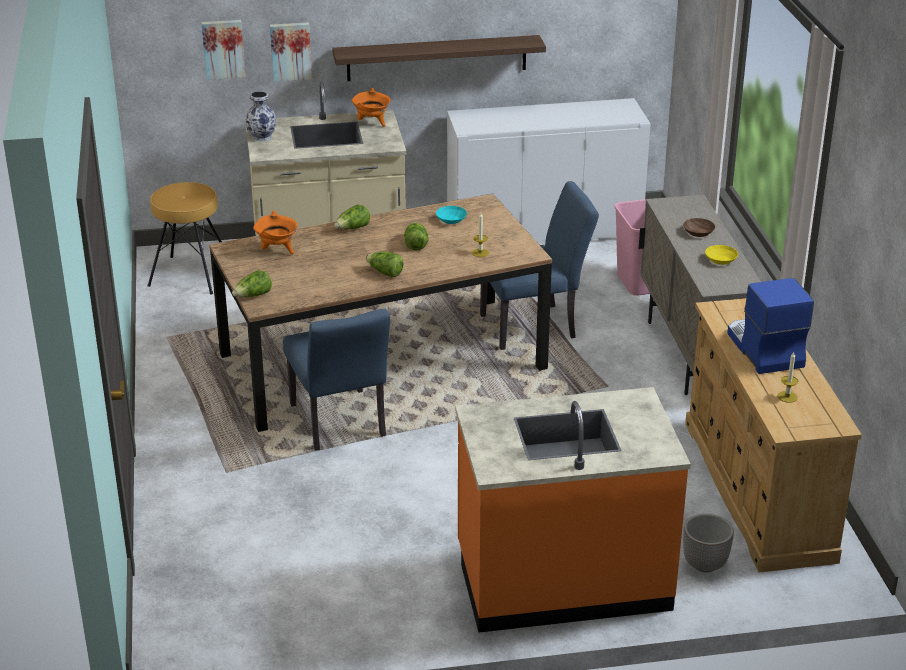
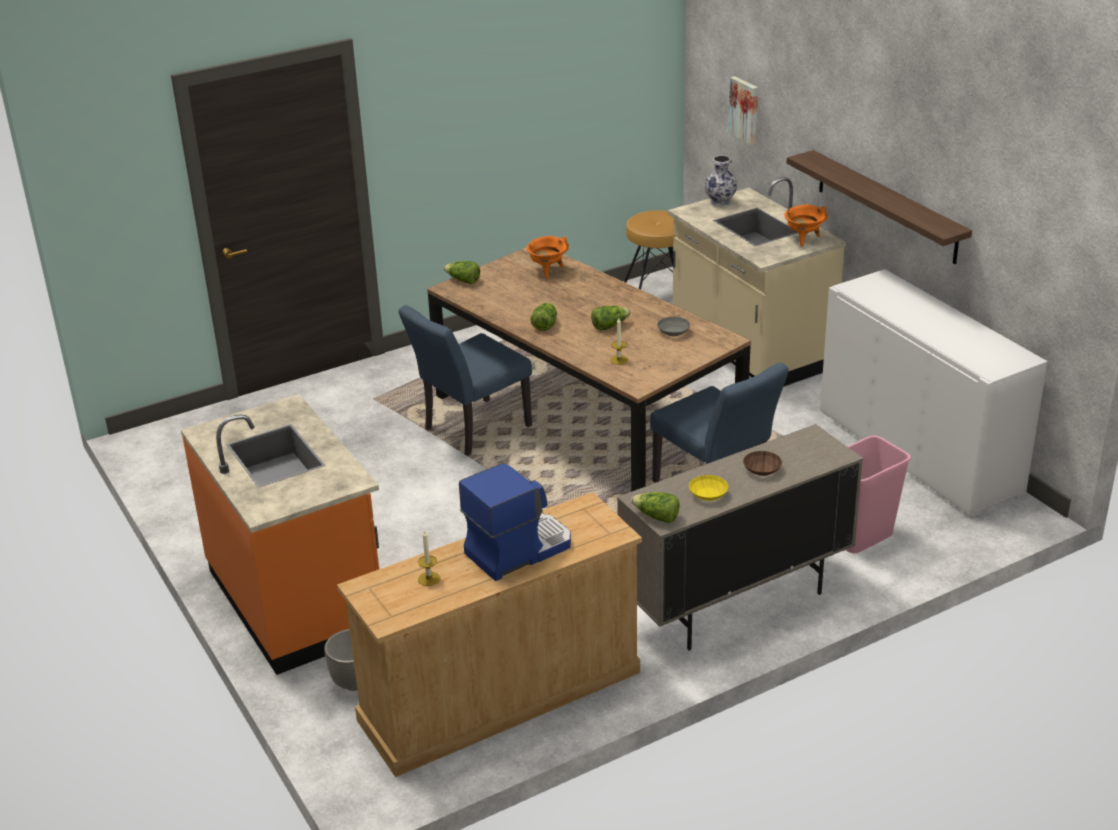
camera: 70 degrees right, 0 degrees up
(290, 51) = (786, 137): picture -> none
(353, 228) = (615, 292): lettuce -> lettuce (656, 517)
(451, 220) = (672, 332): turquoise bowl -> grey bowl

